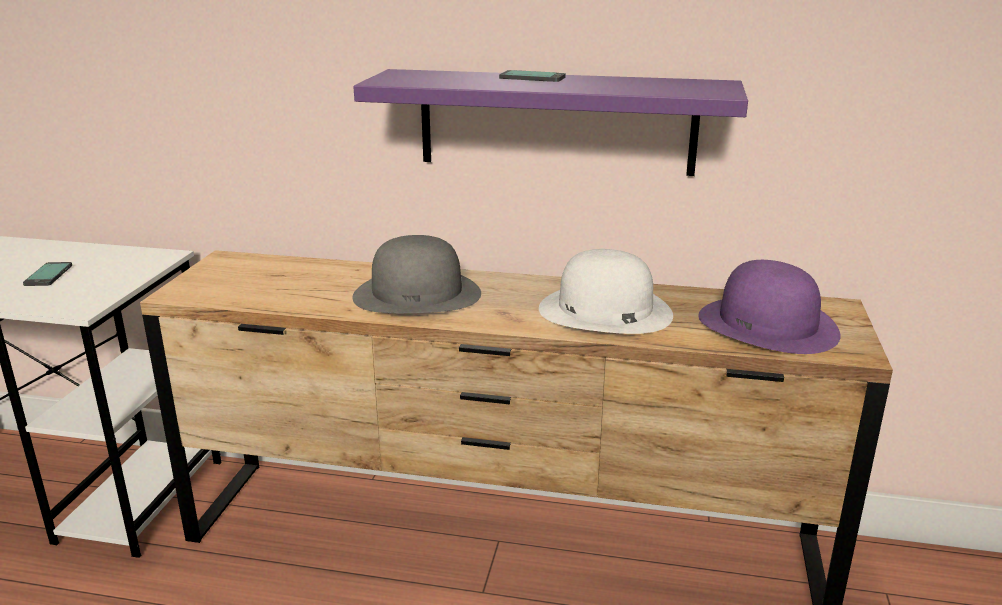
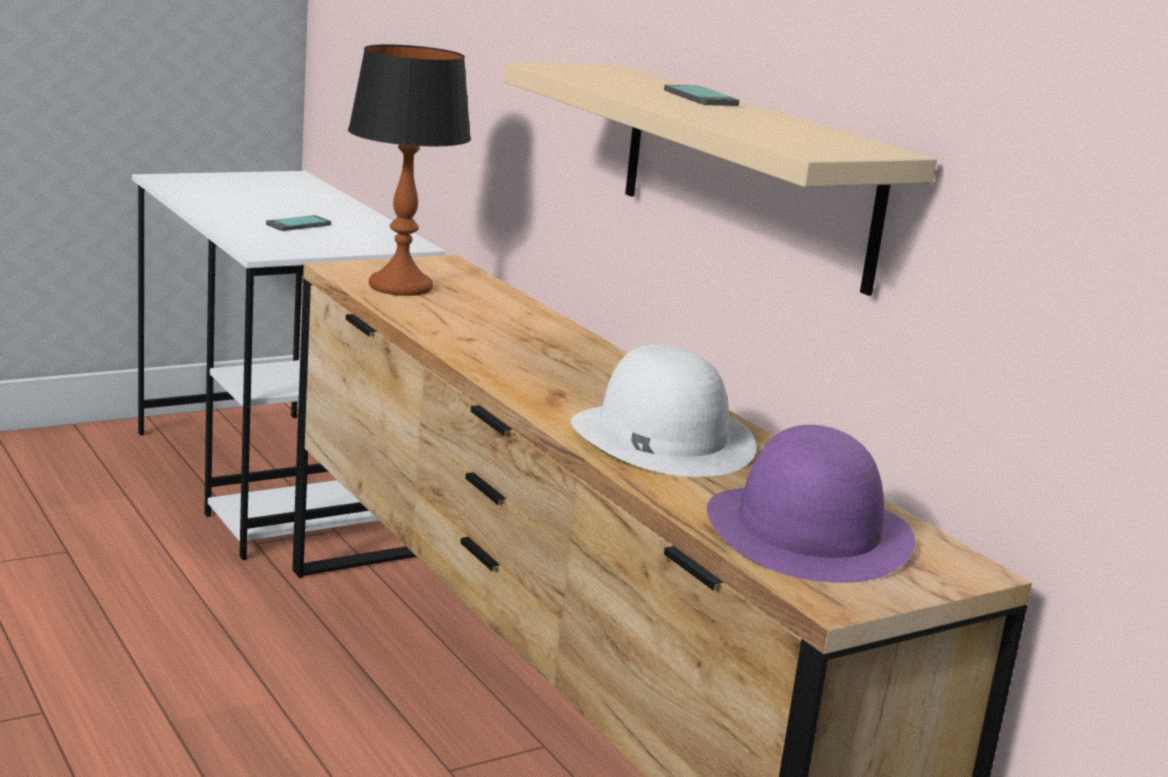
camera: 45 degrees right, 5 degrees down
(246, 288) = (400, 286): none -> table lamp
(417, 294) = (524, 349): grey hat -> none
(556, 122) = (746, 173): purple shelf -> beige shelf

